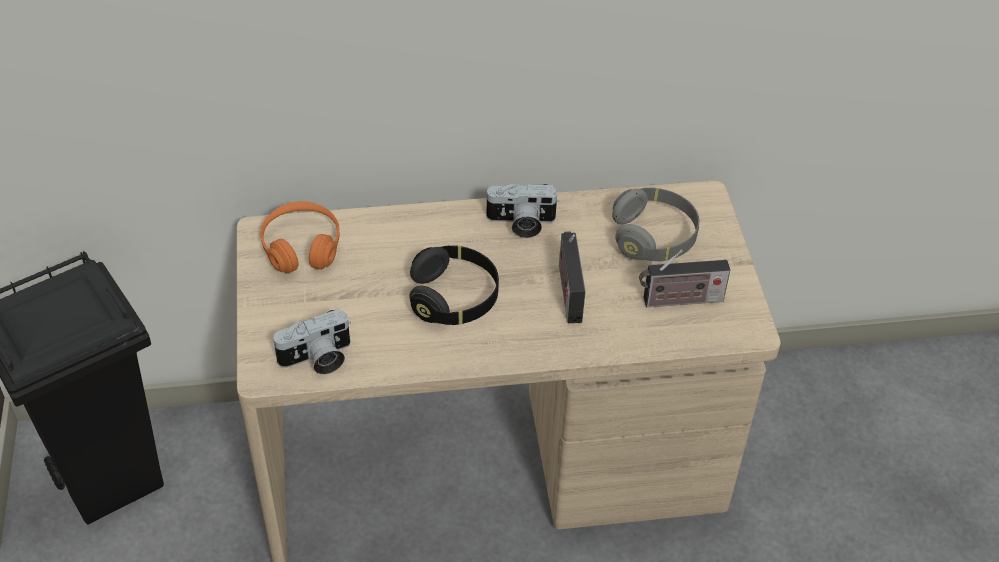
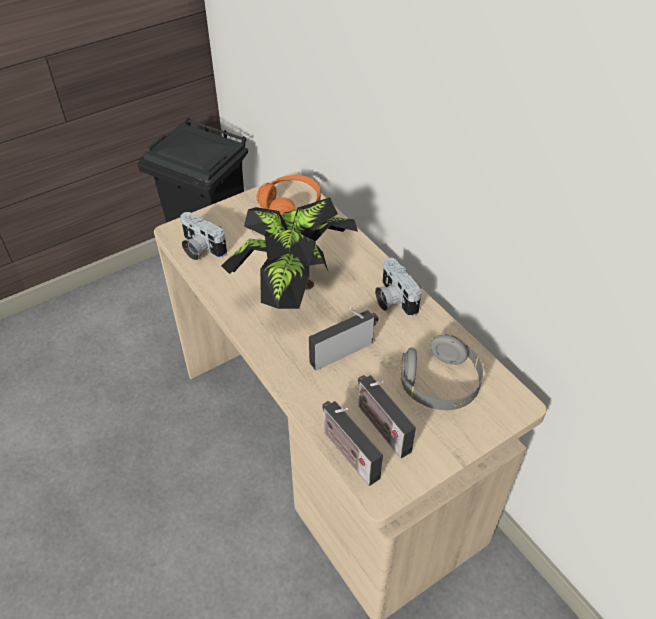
camera: 65 degrees right, 0 degrees up
(454, 298) = (293, 291): black headphones -> potted plant
(697, 337) = (348, 452): none -> radio

